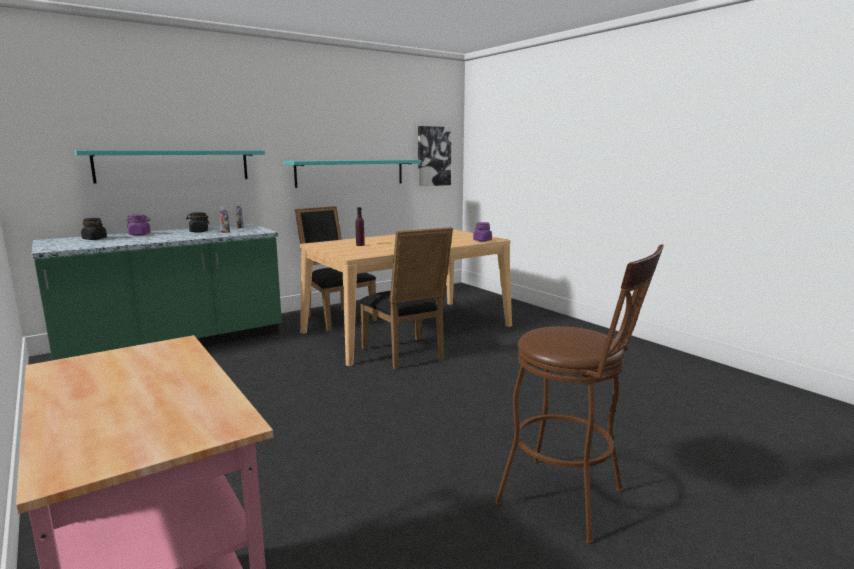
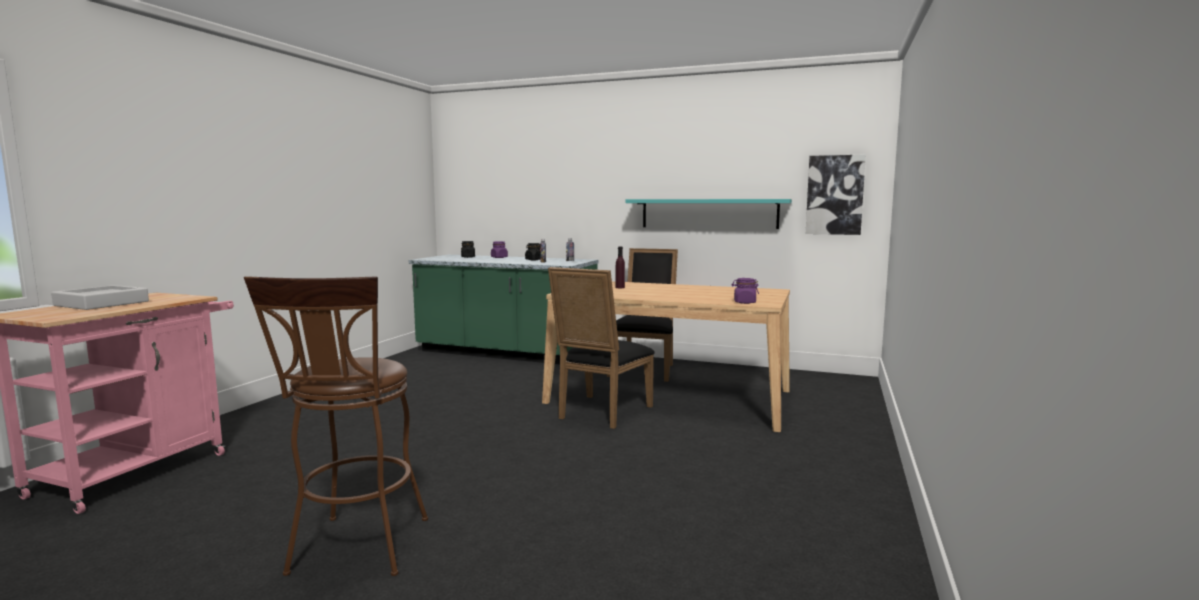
camera: 55 degrees right, 5 degrees down
(99, 397) = (102, 303): none -> grey tray
(174, 165) = (539, 202): turquoise shelf -> none

